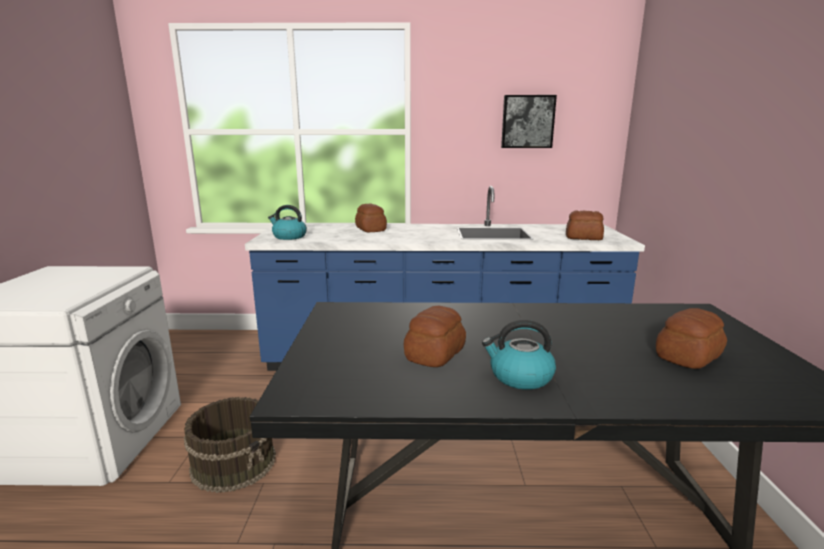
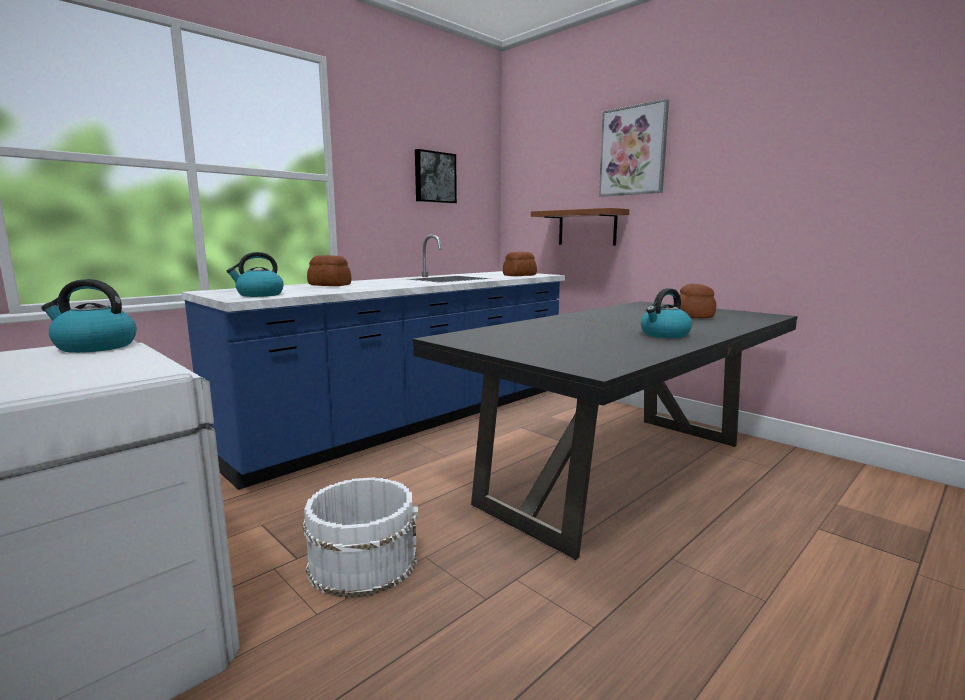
camera: 45 degrees left, 5 degrees down
(114, 272) = (94, 347): none -> kettle
(234, 462) = (363, 561): brown bucket -> white bucket
(433, 354) = (596, 338): bread -> none
(687, 188) = (587, 228): none -> brown shelf
(748, 87) = (633, 151): none -> picture

